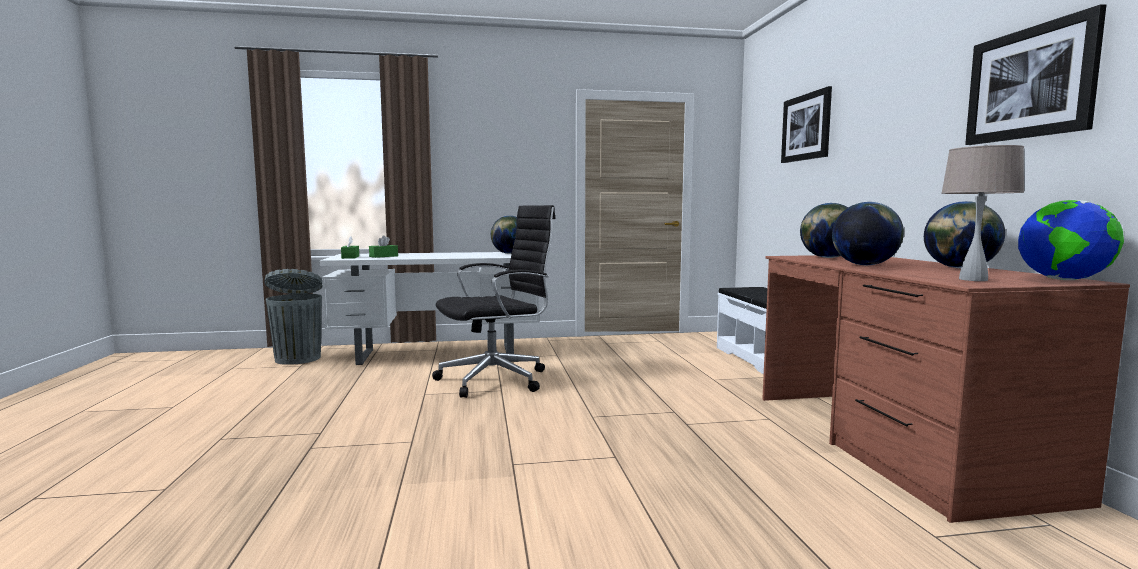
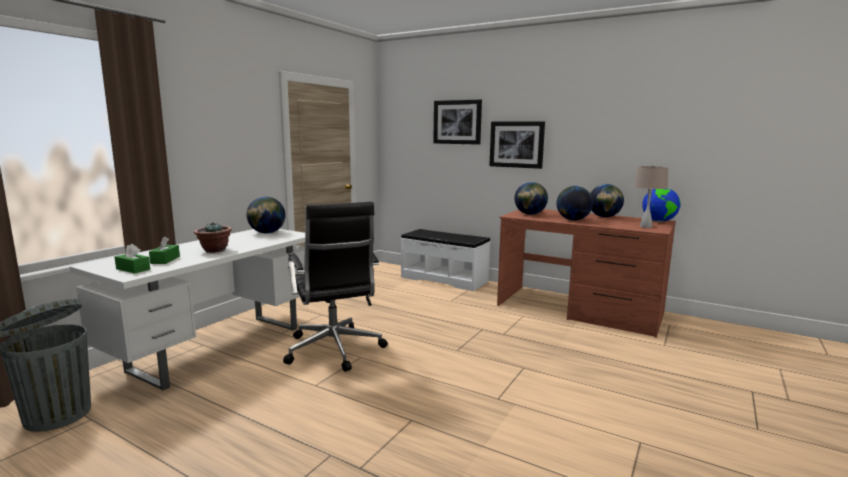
camera: 50 degrees left, 5 degrees up
(429, 256) = (214, 250): none -> potted plant
(497, 379) = (334, 350): black office chair -> black office chair turned 150 degrees clockwise
(1030, 83) = (624, 127): picture -> picture (516, 144)

